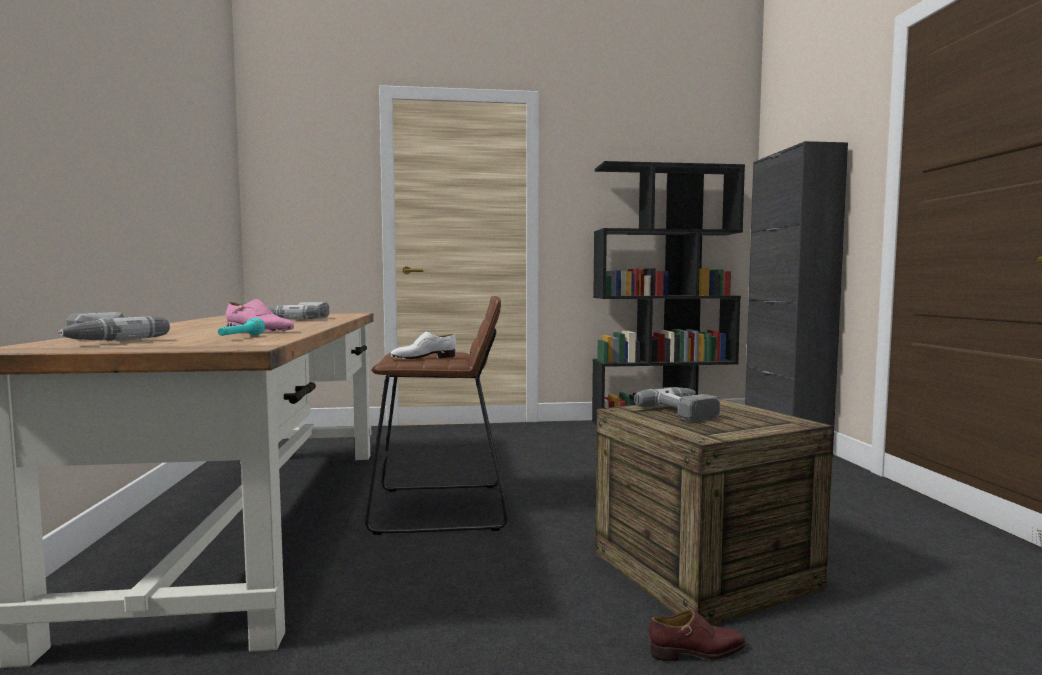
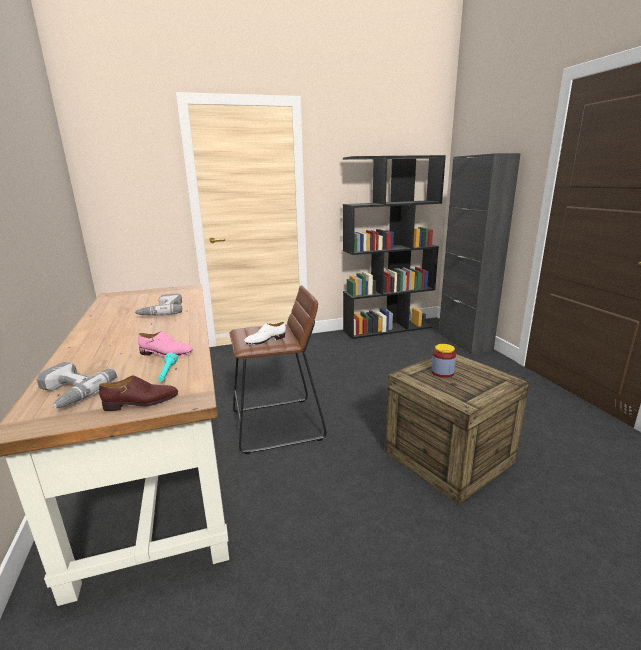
camera: 10 degrees left, 15 degrees up
(686, 411) = (442, 372): power drill -> jar
(698, 652) = (463, 520): brown shoe -> brown shoe (141, 402)

